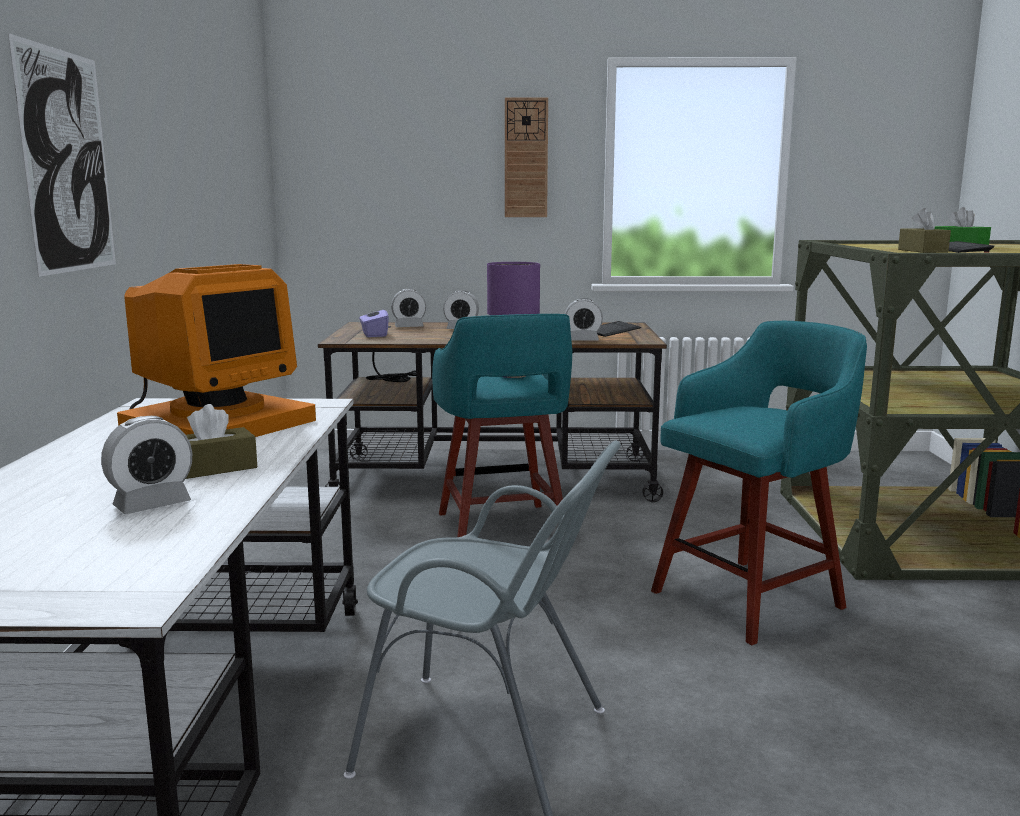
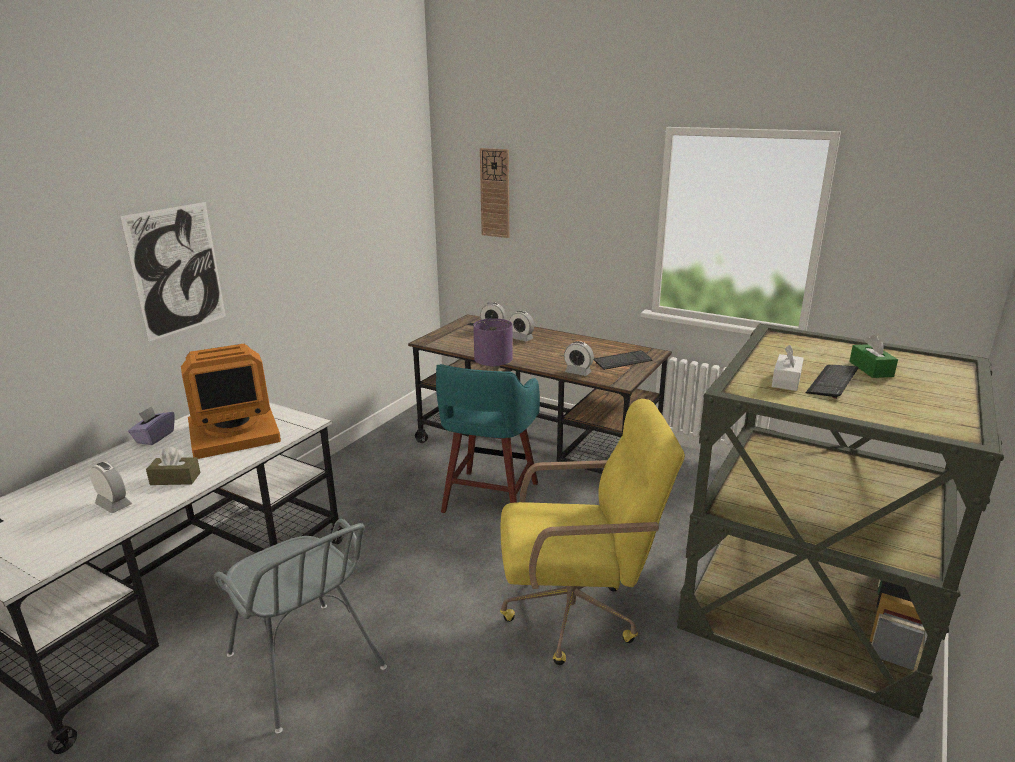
camera: 30 degrees right, 10 degrees up
(152, 505) = (113, 504): alarm clock -> alarm clock turned 135 degrees counterclockwise
(374, 335) = (455, 337): purple tissue box -> purple tissue box (154, 437)
(526, 158) = (598, 205): wall clock -> wall clock (495, 193)
(751, 598) = (578, 616): turquoise stool -> yellow office chair
(922, 251) = (786, 381): brown tissue box -> white tissue box

